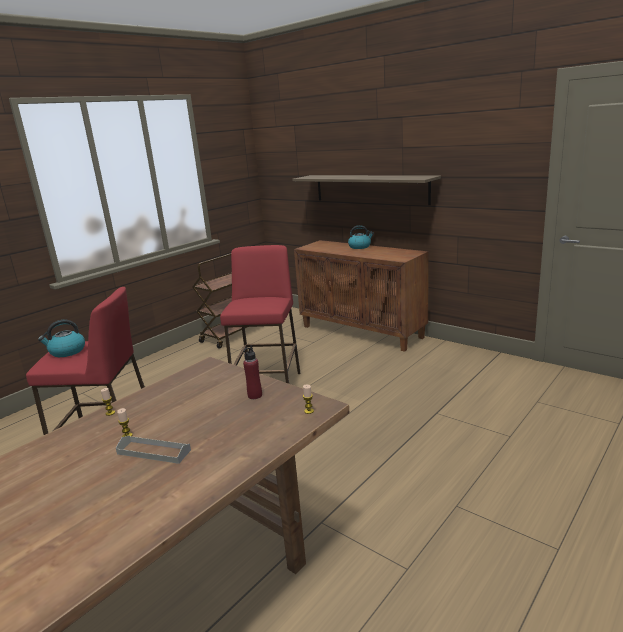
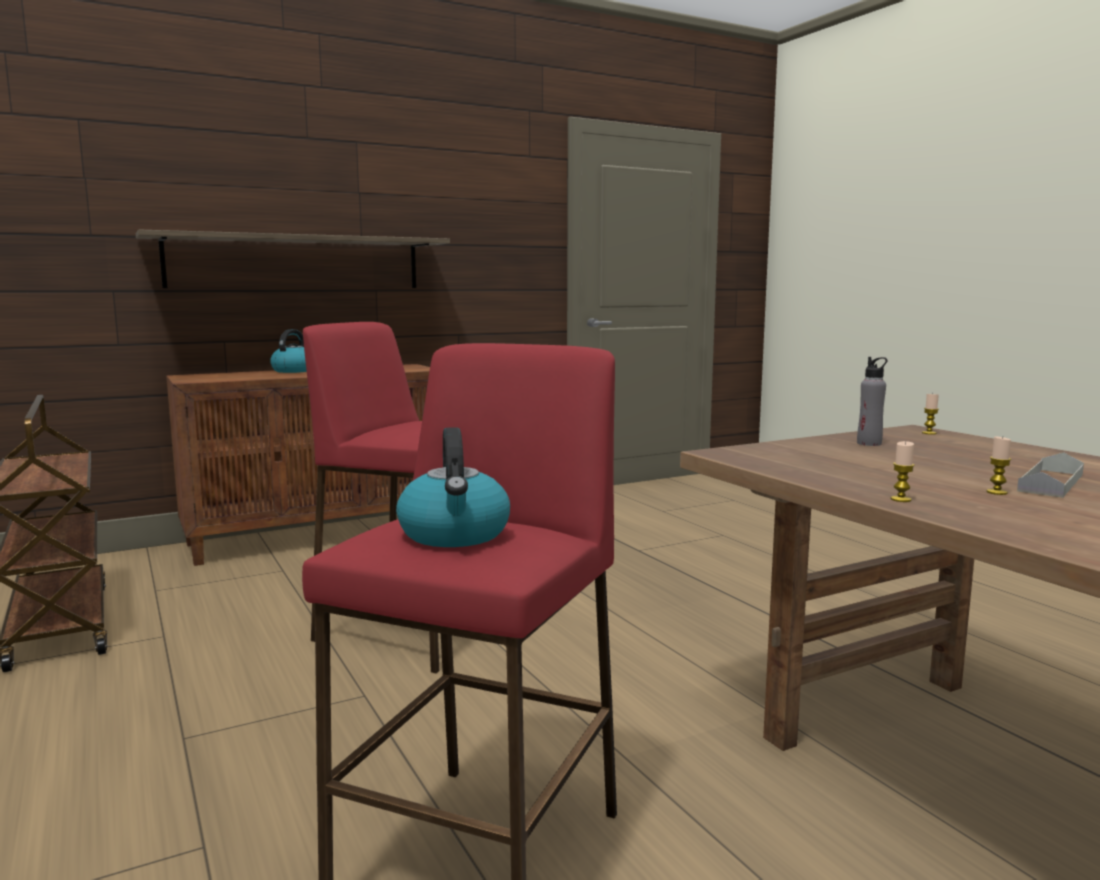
camera: 70 degrees left, 10 degrees down
(255, 395) = (869, 443): red bottle -> grey bottle

